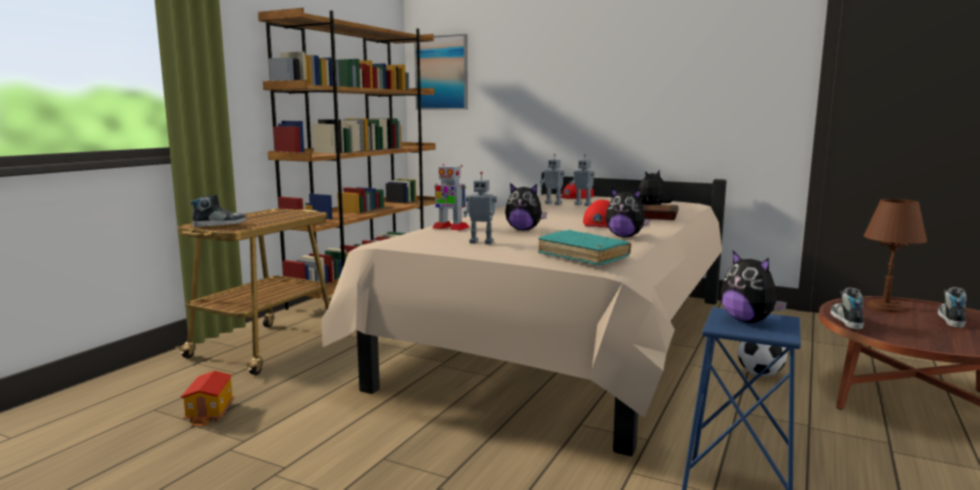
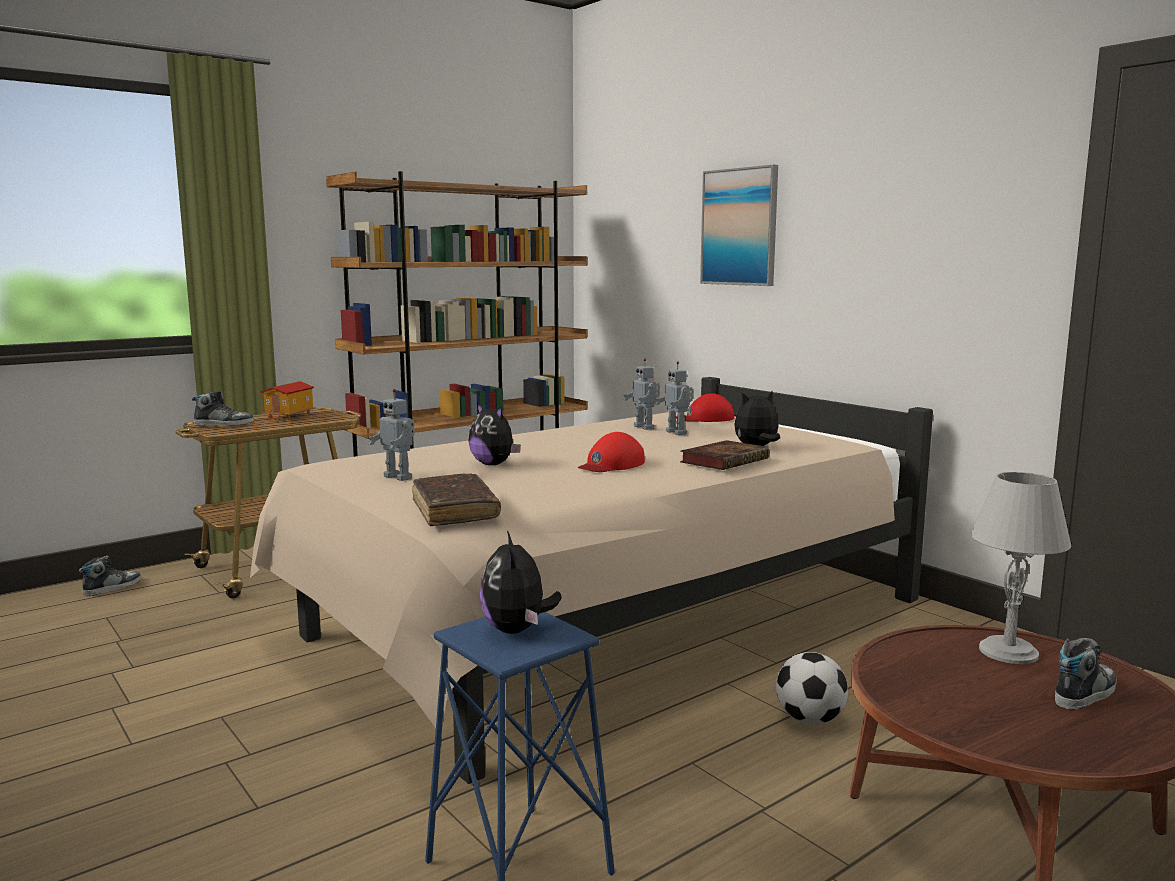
camera: 25 degrees right, 0 degrees up
(211, 413) = (144, 631): toy house -> toy house (289, 416)
(442, 73) = (607, 235): picture -> picture (739, 227)
(450, 227) = (424, 452): toy robot -> none
(583, 256) = (455, 511): turquoise book -> brown book
(625, 236) = (589, 488): plush toy -> none
(846, 320) = (884, 660): shoe -> shoe (112, 587)
(885, 307) = (1008, 651): brown table lamp -> grey table lamp

